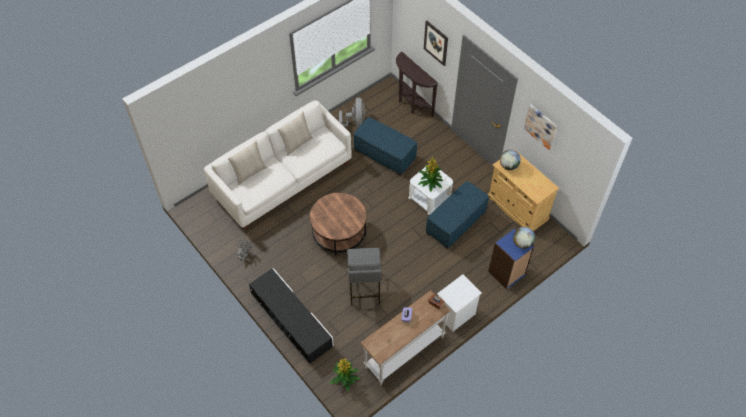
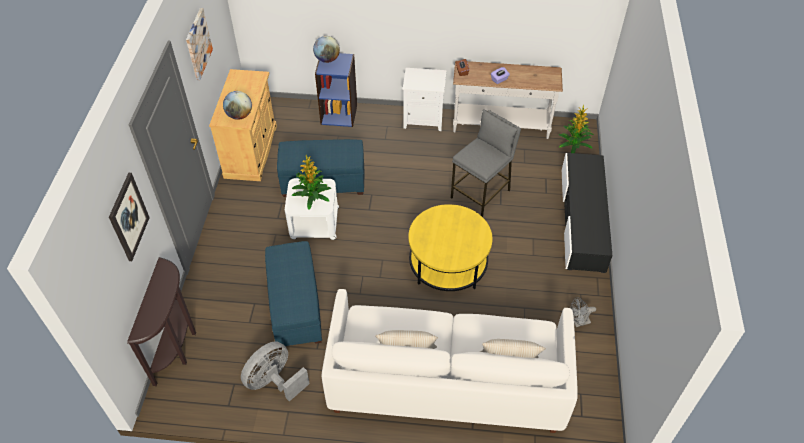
camera: 135 degrees left, 5 degrees down
(339, 232) = (448, 263): brown coffee table -> yellow coffee table

